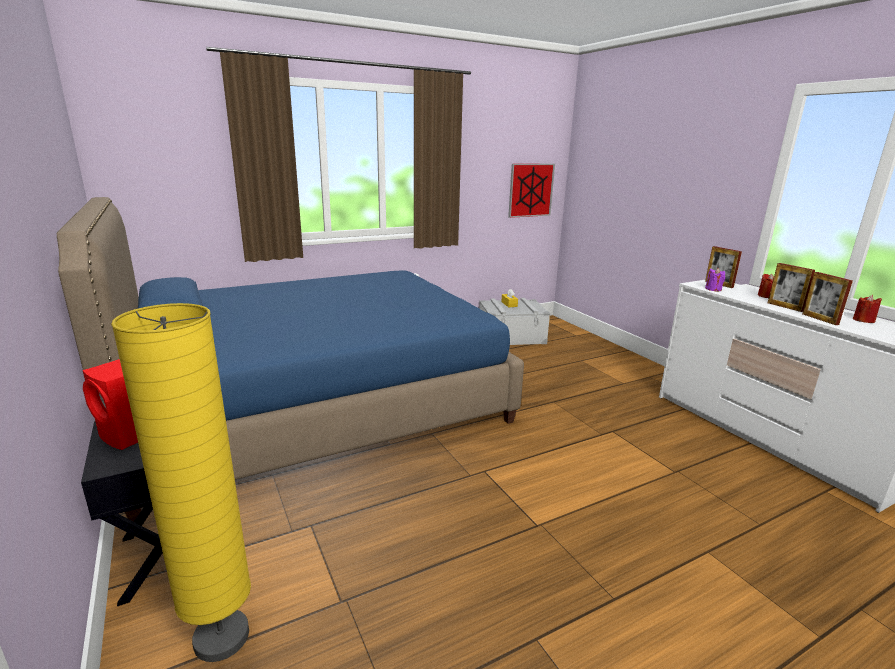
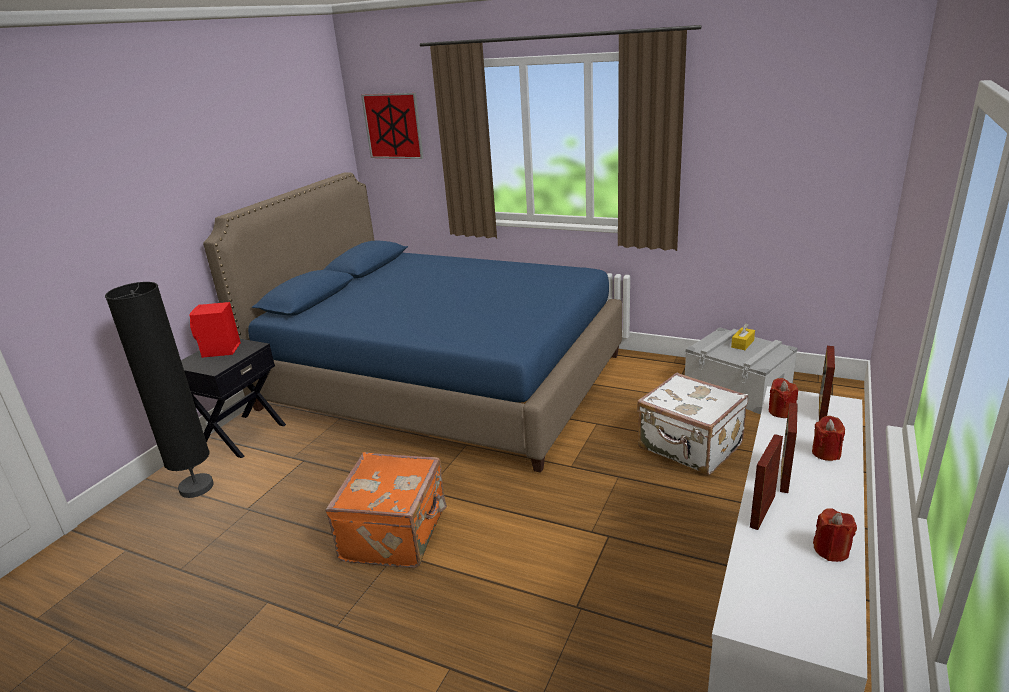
camera: 55 degrees right, 5 degrees up
(221, 638) = (196, 487): yellow floor lamp -> black floor lamp
(513, 513) = (396, 533): none -> orange suitcase
(531, 190) = (822, 185): picture -> picture (393, 126)
(552, 371) = (689, 447): none -> white suitcase
(713, 289) = (781, 411): purple candle -> red candle

